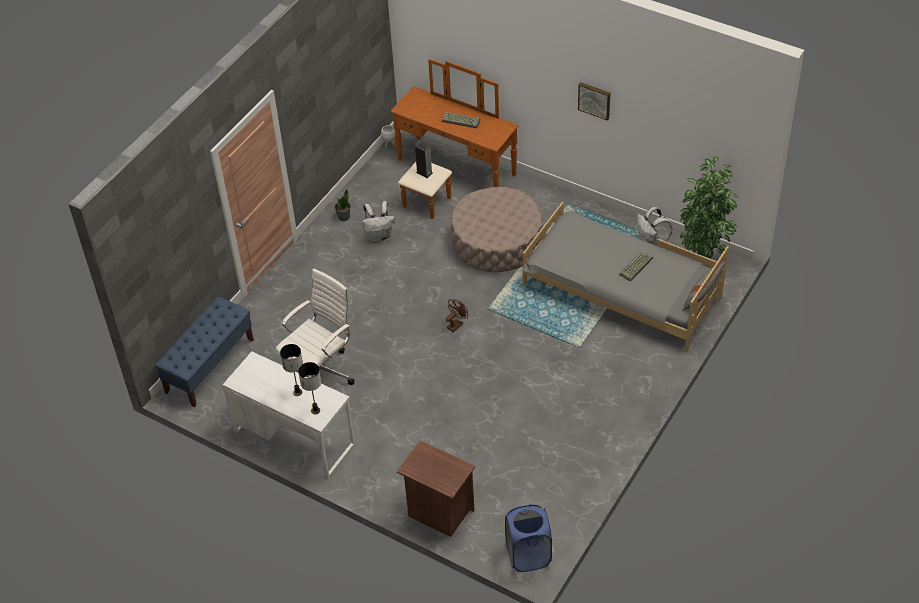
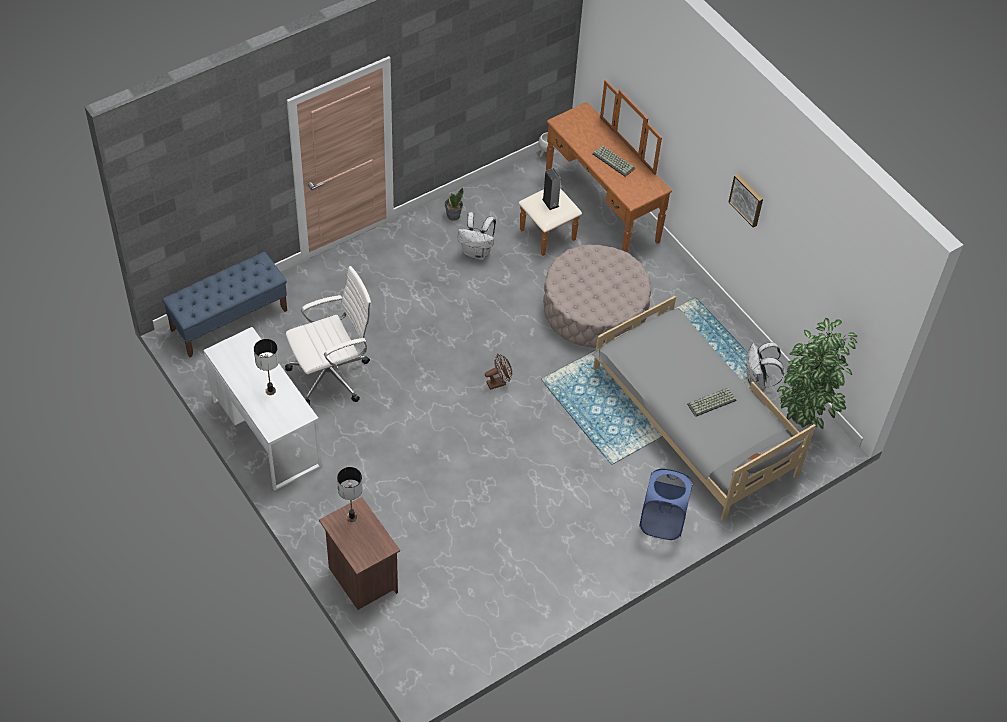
camera: 20 degrees right, 5 degrees up
(315, 410) = (276, 418): table lamp -> table lamp (352, 517)
(528, 555) = (423, 666): blue laundry basket -> blue laundry basket (662, 522)

